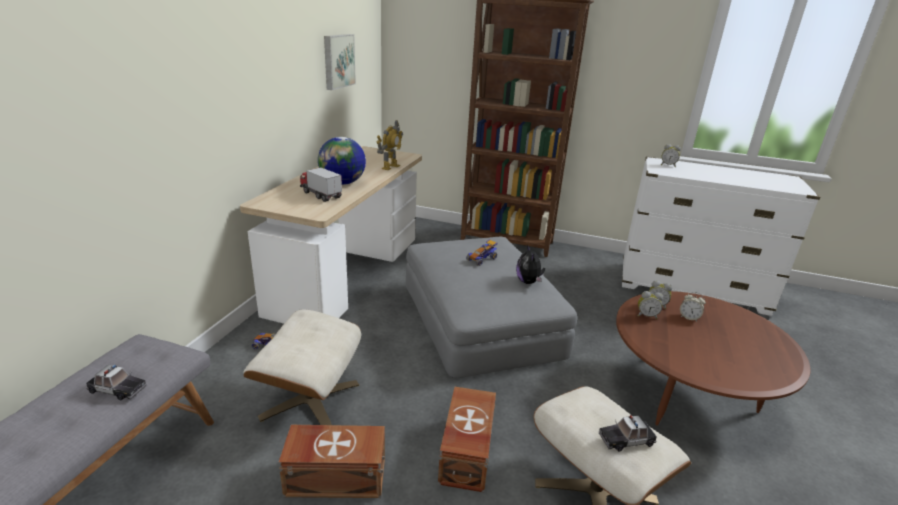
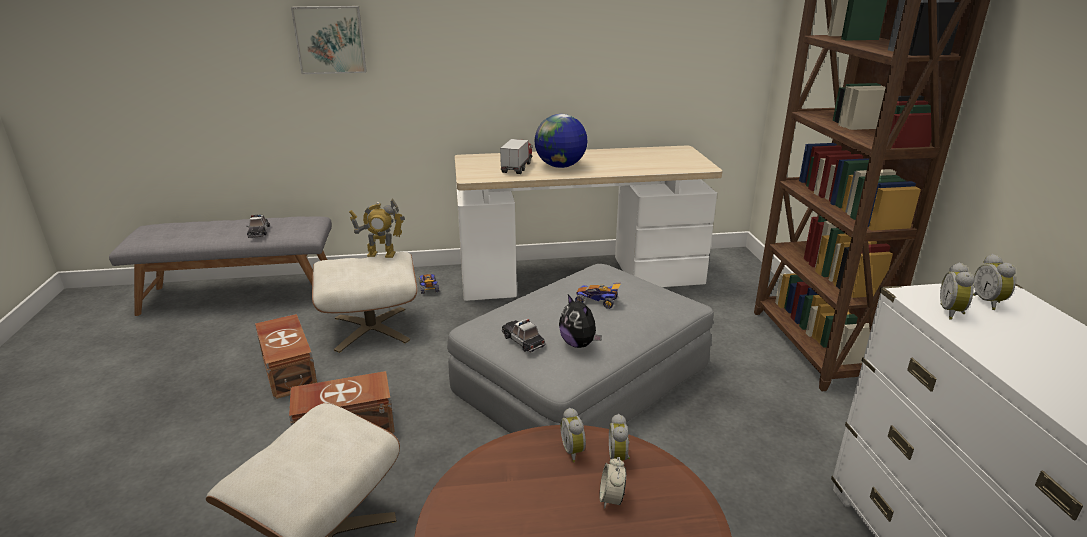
camera: 65 degrees right, 0 degrees up
(338, 61) = (658, 35): picture -> picture (330, 39)
(390, 167) = (645, 169): toy robot -> toy robot (381, 254)
(528, 282) = (579, 344): plush toy -> plush toy turned 90 degrees counterclockwise
(626, 439) = (281, 464): toy car -> toy car (523, 340)
(675, 172) = (952, 312): none -> alarm clock

